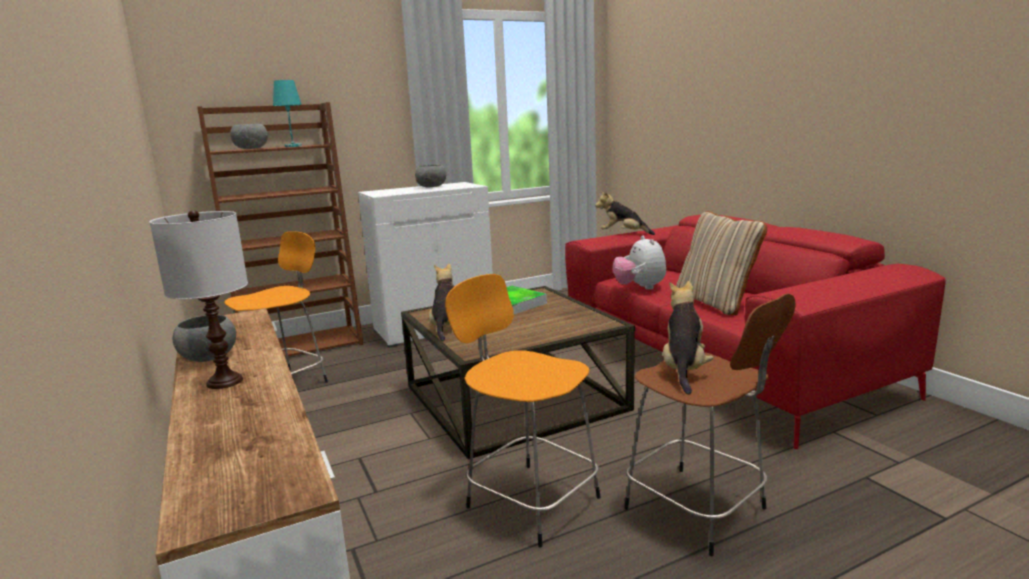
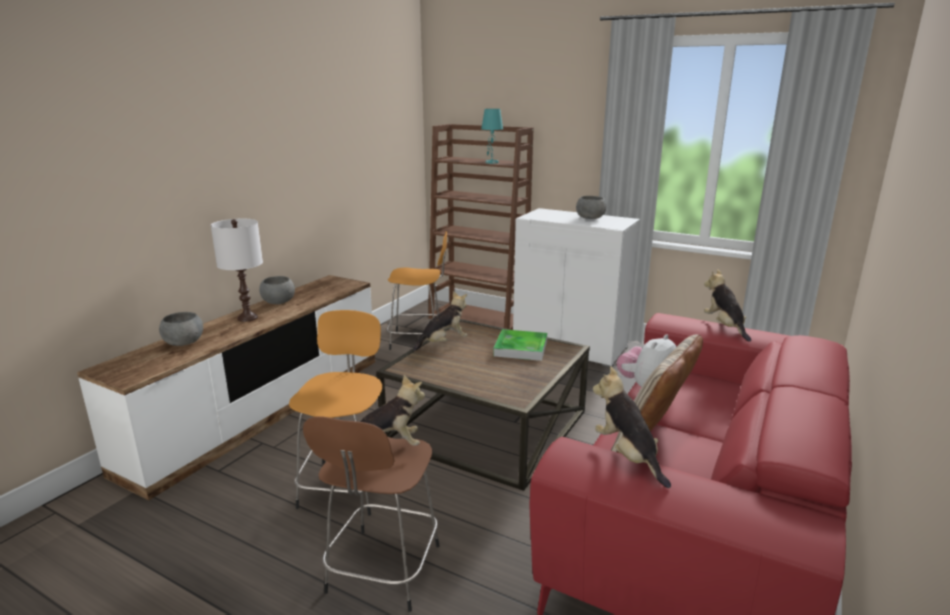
camera: 55 degrees right, 5 degrees up
(251, 149) = (467, 160): grey bowl -> grey bowl (183, 343)
(800, 283) = (628, 456): none -> plush toy

